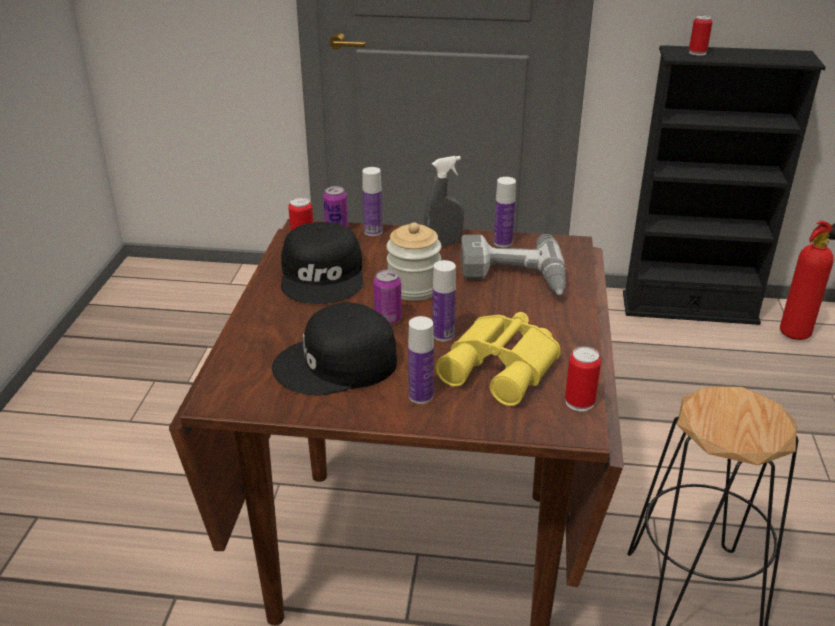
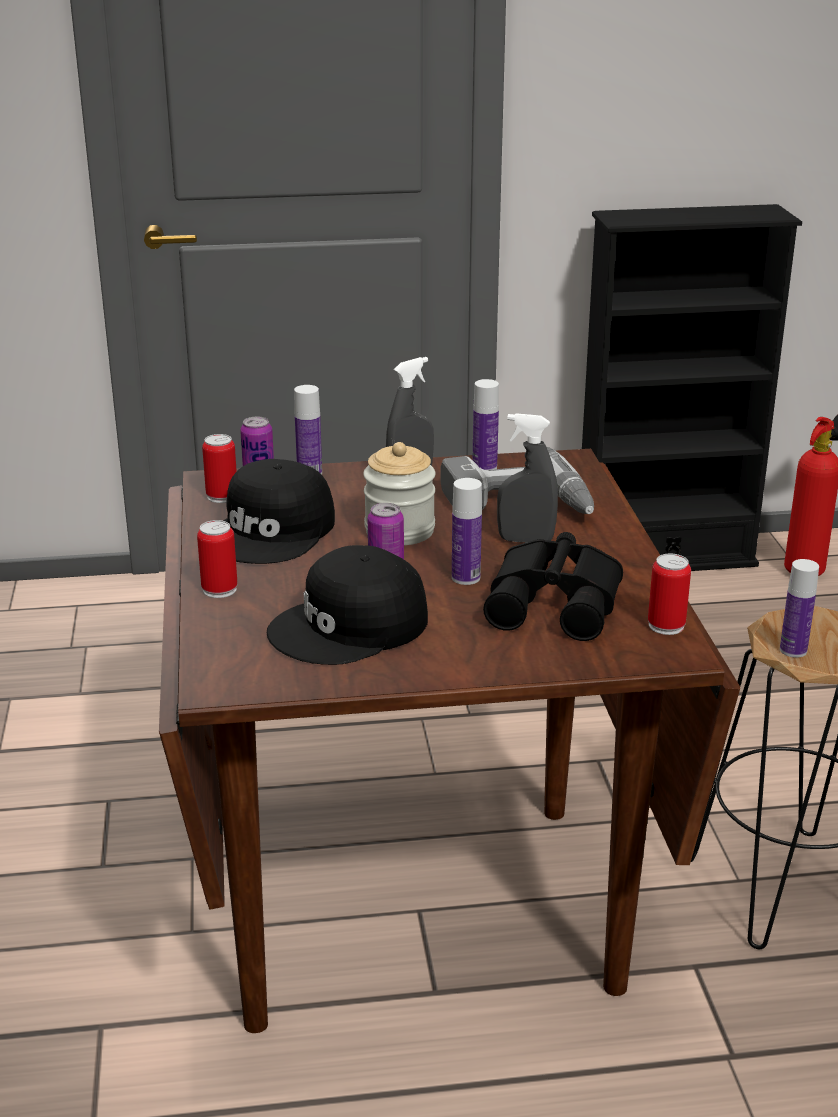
camera: 15 degrees left, 5 degrees down
(324, 275) = (274, 531): black cap -> black cap turned 45 degrees clockwise
(420, 396) = (474, 646): bottle -> bottle (793, 650)
(503, 367) = (558, 602): yellow binoculars -> black binoculars
(504, 309) = (525, 540): none -> grey spray bottle
(697, 52) = (644, 216): can -> can (219, 589)

